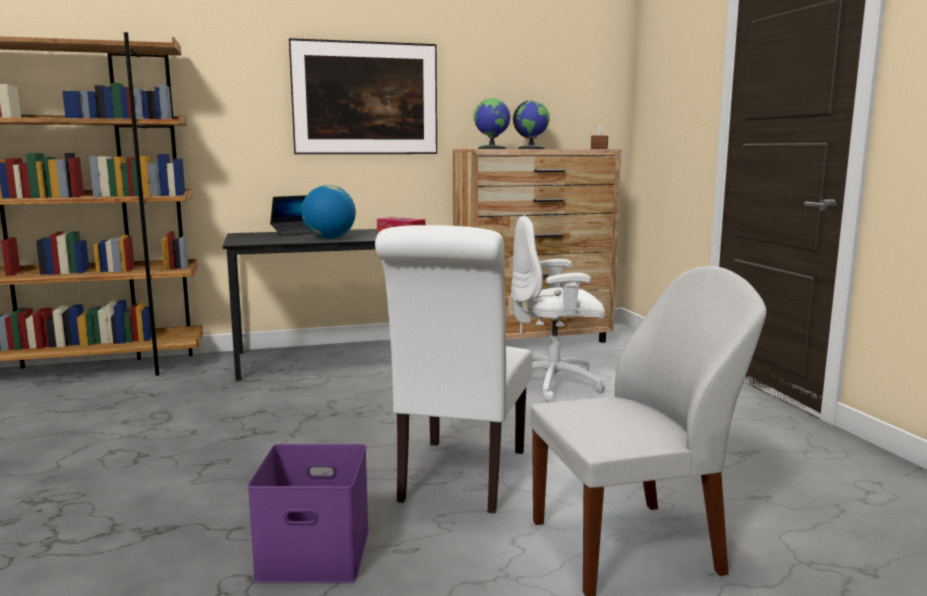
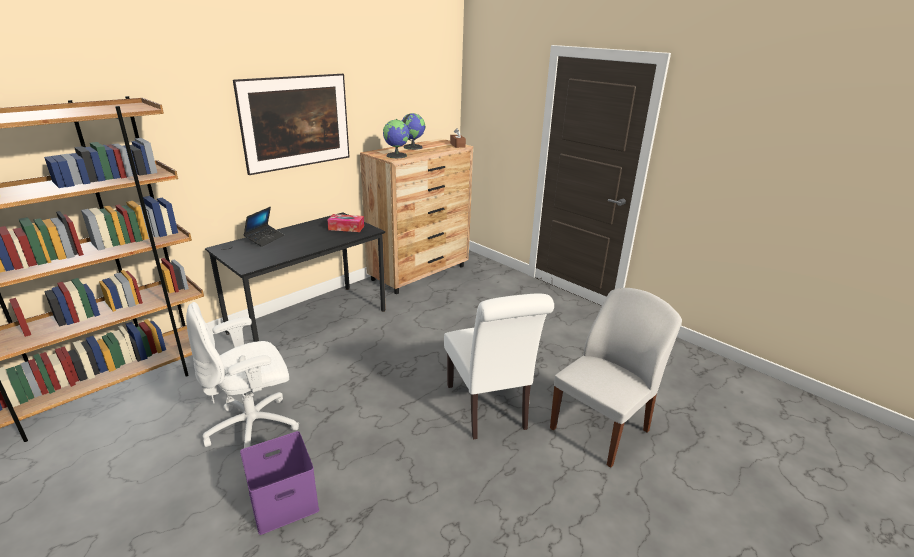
camera: 30 degrees left, 15 degrees up
(312, 555) = (469, 495): purple storage box -> purple storage box (282, 502)
(329, 238) = (305, 245): globe -> none
(554, 384) = (468, 314): white office chair -> white office chair (254, 427)

